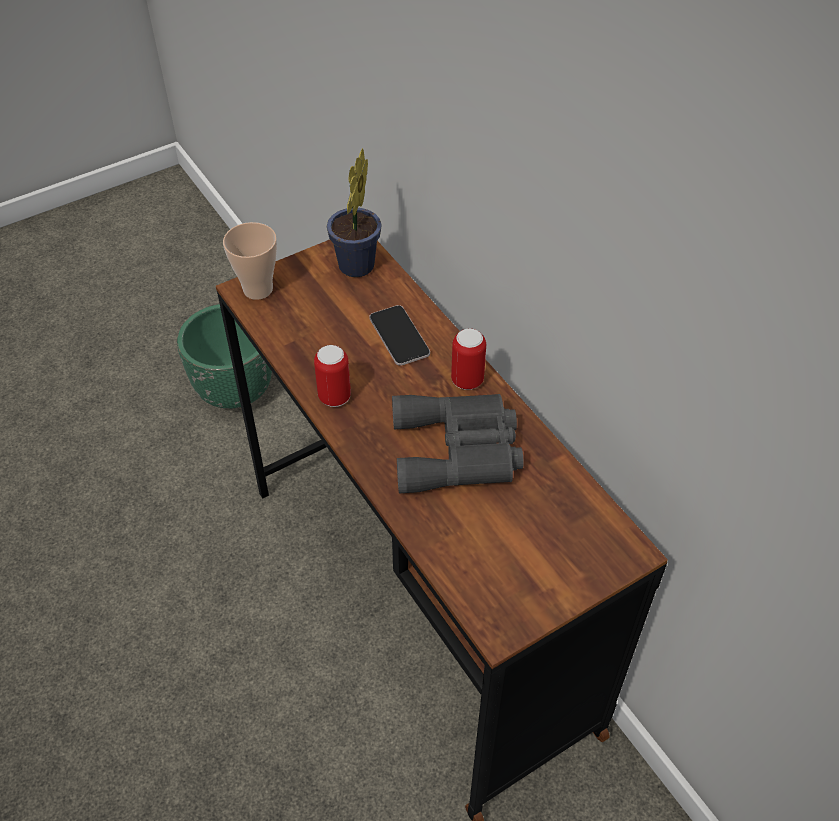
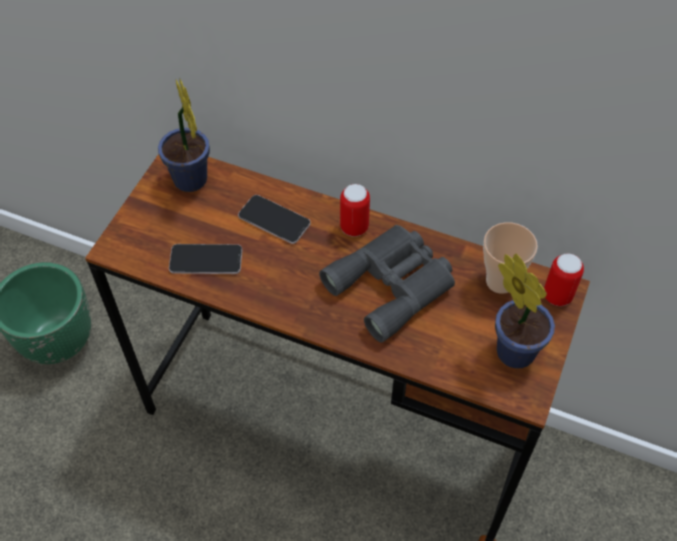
camera: 35 degrees left, 5 degrees up
(258, 289) = (125, 242): cup -> cup (500, 281)
(310, 338) = (206, 260): none -> phone
(334, 397) = (266, 296): can -> can (557, 296)
(524, 574) = (512, 348): none -> potted plant

